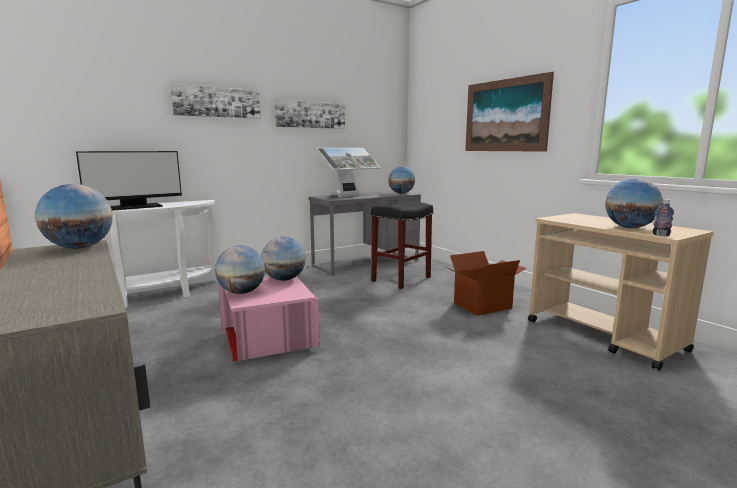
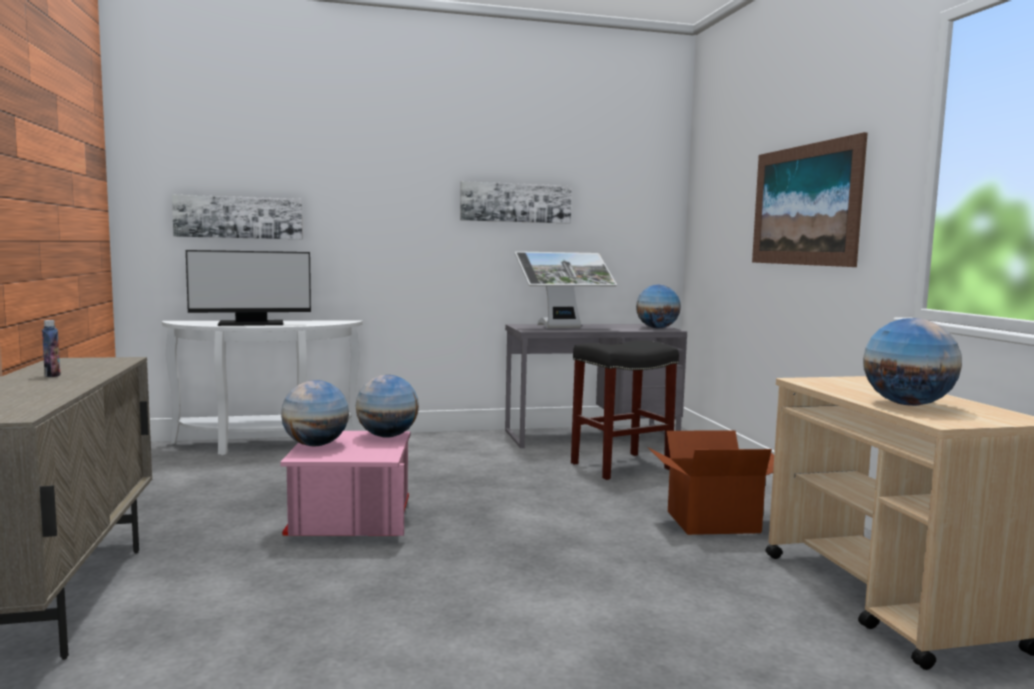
camera: 20 degrees right, 5 degrees down
(79, 247) = (106, 362): globe -> none
(217, 102) = (377, 186): picture -> picture (239, 217)
(661, 235) = (930, 420): bottle -> bottle (52, 375)

